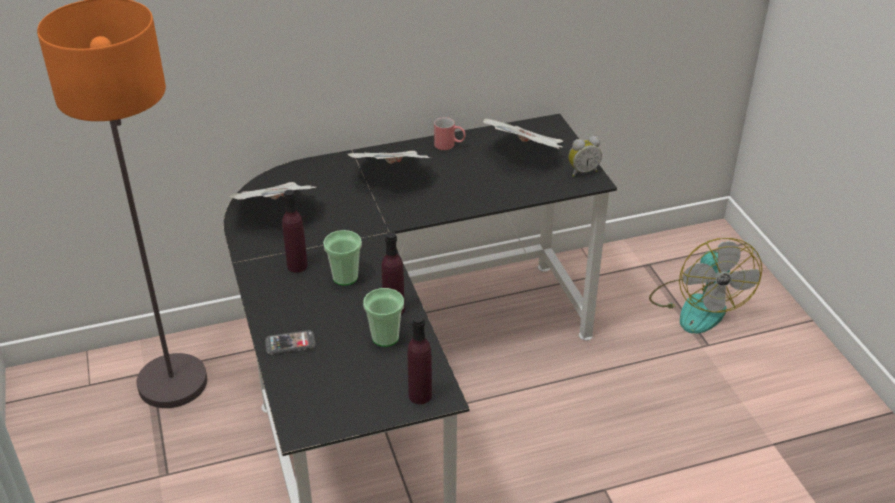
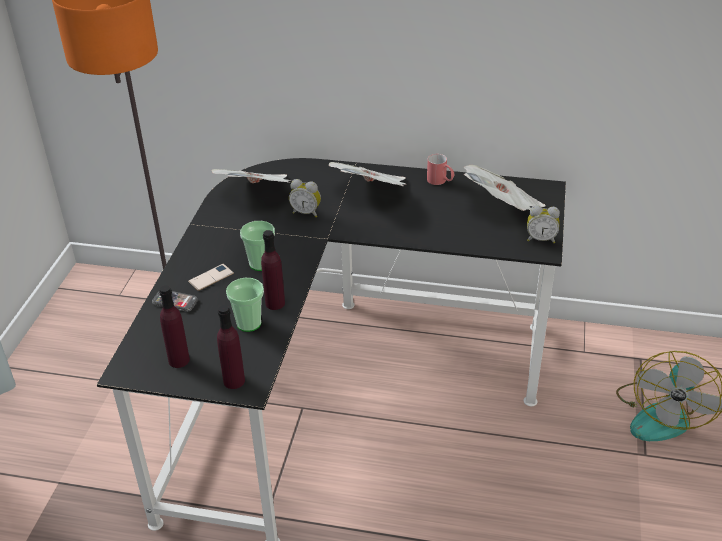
camera: 30 degrees right, 0 degrees up
(297, 266) = (233, 242): purple bottle -> purple bottle (179, 360)
(306, 307) = (211, 277): none -> phone
(346, 213) = (306, 212): none -> alarm clock

